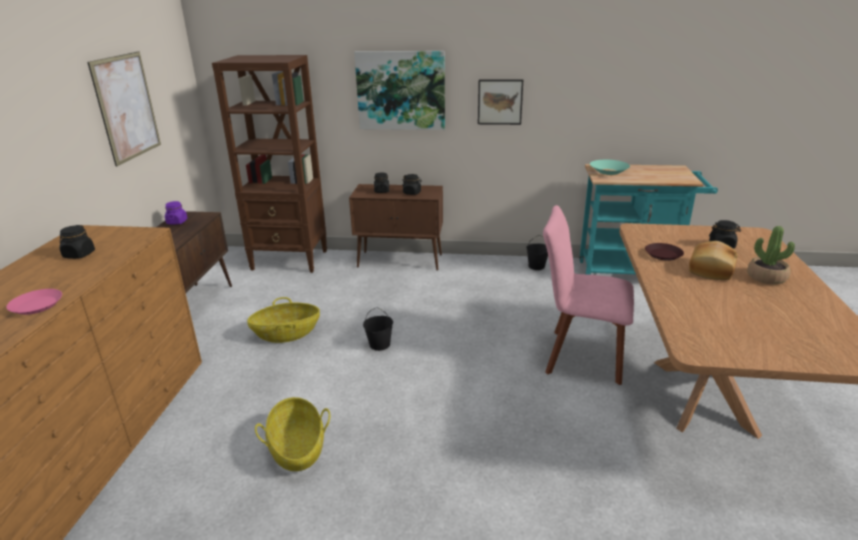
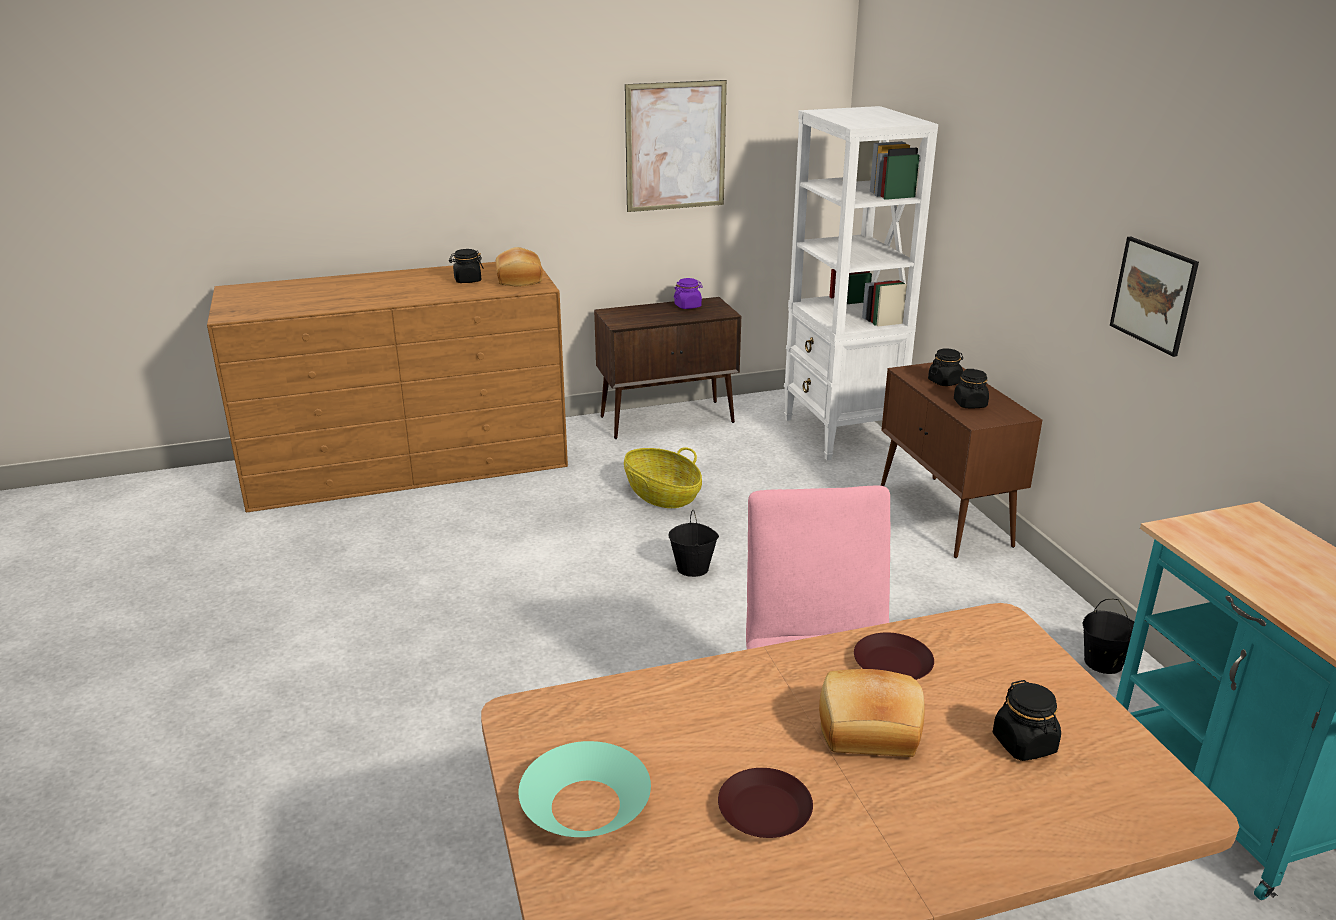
camera: 65 degrees right, 0 degrees up
(37, 305) = (362, 300): pink plate -> none
(116, 236) = (518, 279): none -> bread
(290, 260) = (840, 434): brown bookcase -> white bookcase
(297, 449) = (456, 577): basket -> none
(401, 90) = (1028, 220): picture -> none
(608, 171) = (1242, 534): turquoise bowl -> turquoise bowl (586, 805)
(766, 277) = (897, 811): potted plant -> none
(770, 303) = (765, 811): none -> brown plate

